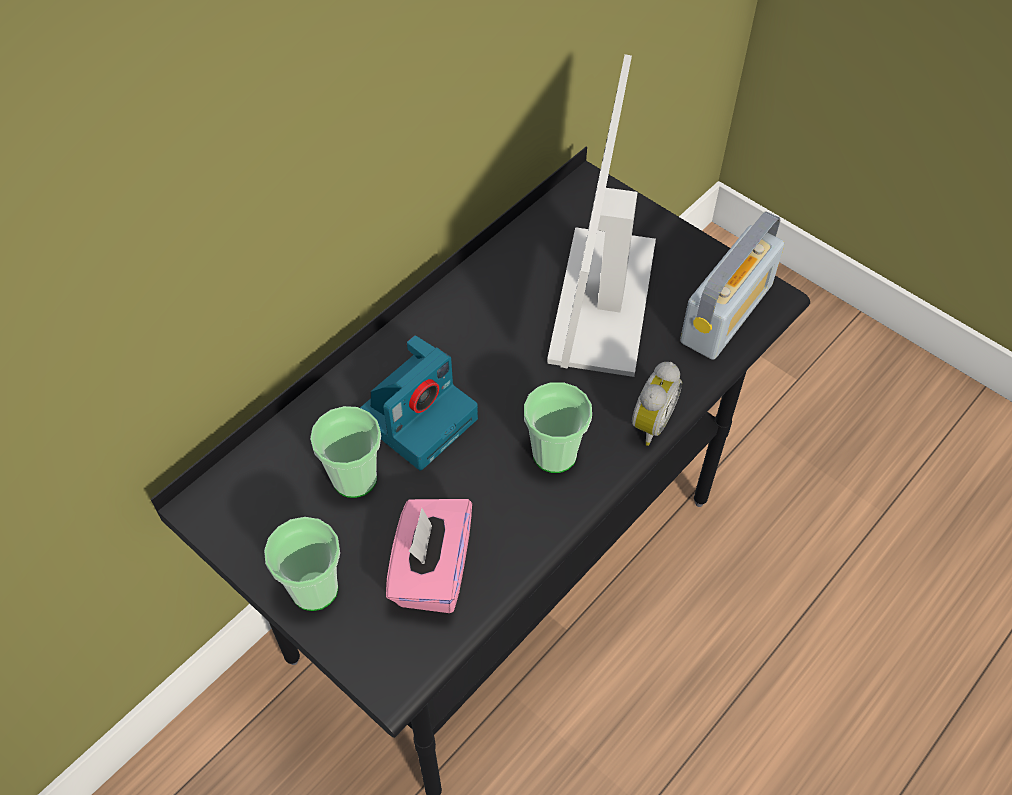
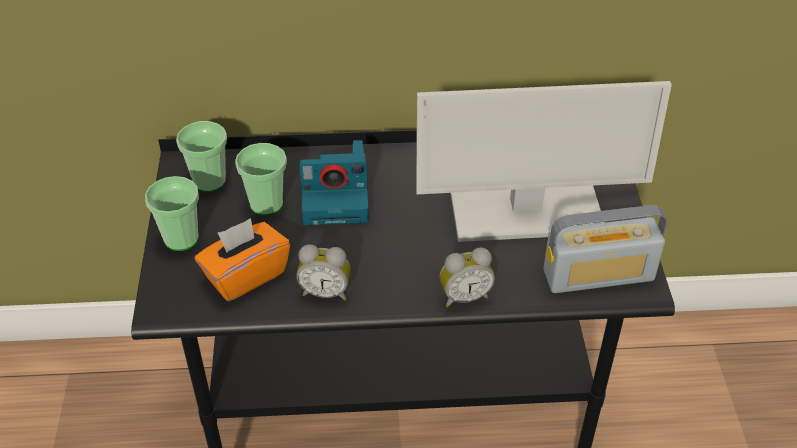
camera: 45 degrees right, 10 degrees down
(431, 571) = (245, 275): pink tissue box -> orange tissue box
(527, 521) = (326, 291): none -> alarm clock
(554, 454) = (386, 271): cup -> cup (209, 181)
(602, 299) = (525, 213): monitor -> monitor turned 150 degrees counterclockwise

